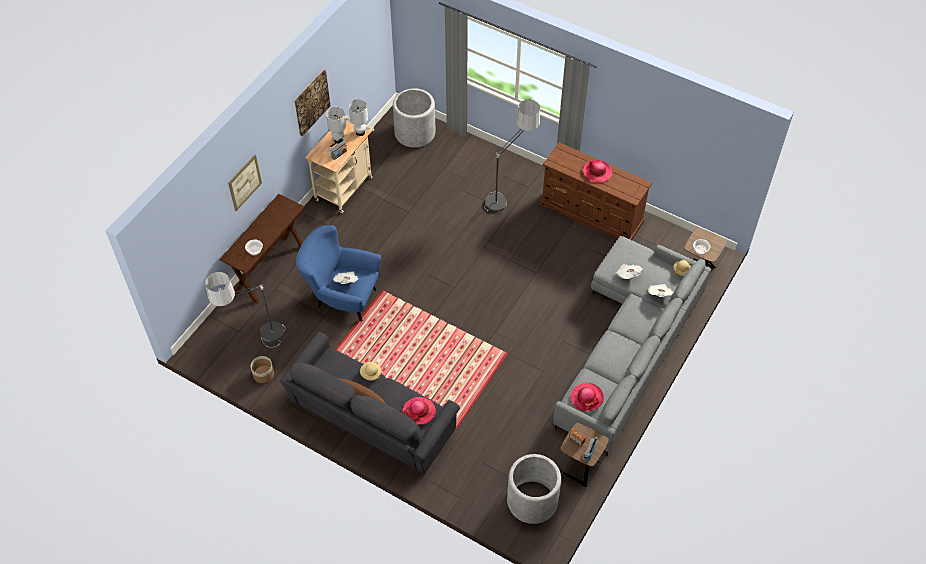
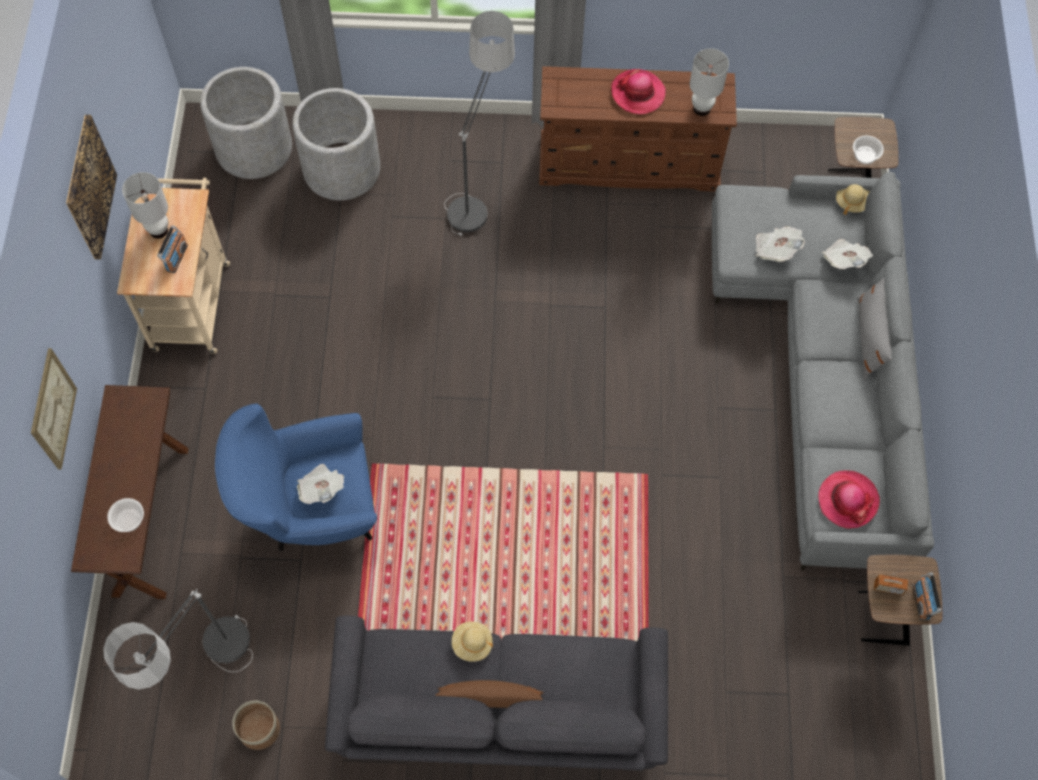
camera: 30 degrees left, 10 degrees up
(360, 132) = (190, 198): white table lamp -> white table lamp (701, 108)
(419, 411) = (597, 672): hat -> none
(532, 500) = (844, 715): grey planter -> grey planter (342, 169)
(648, 334) = (868, 338): none -> grey pillow

